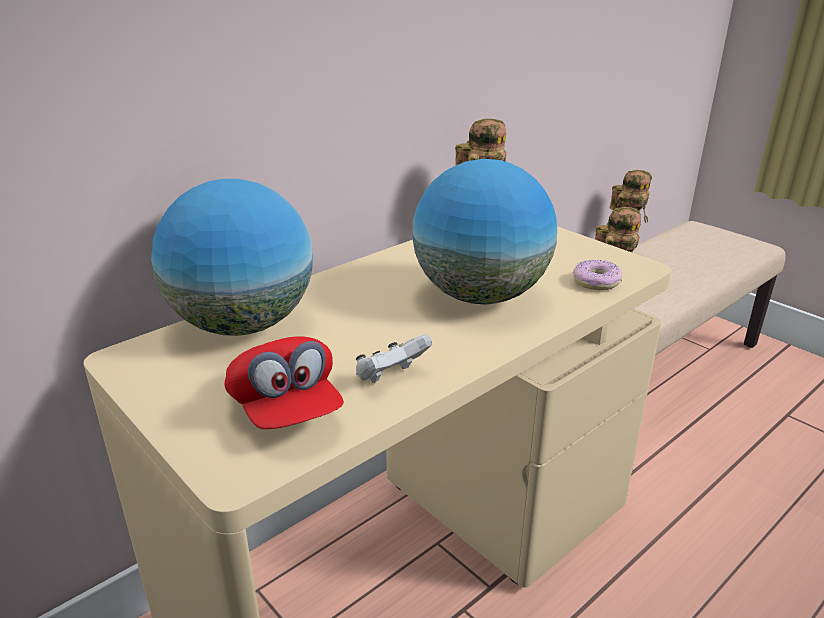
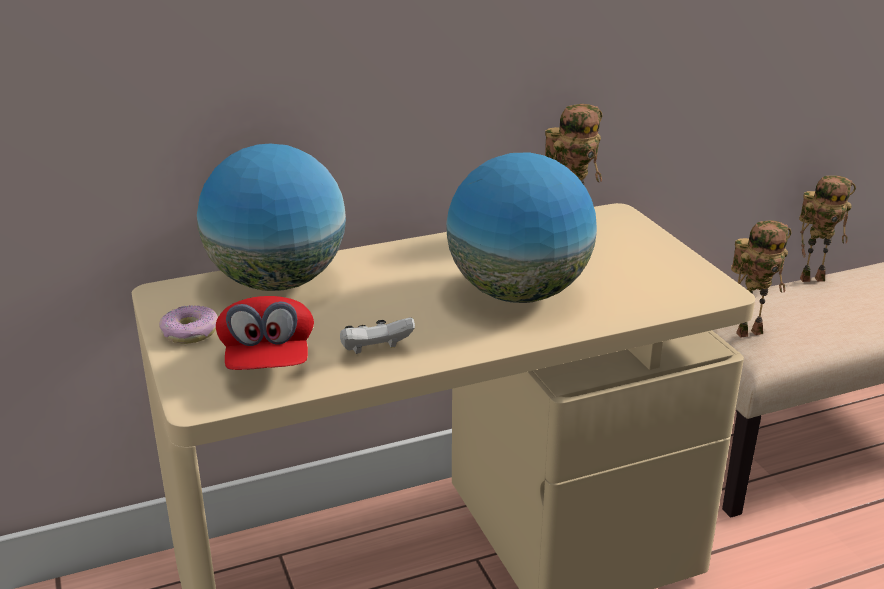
camera: 20 degrees right, 0 degrees up
(596, 282) = (654, 300): donut -> donut (190, 332)

